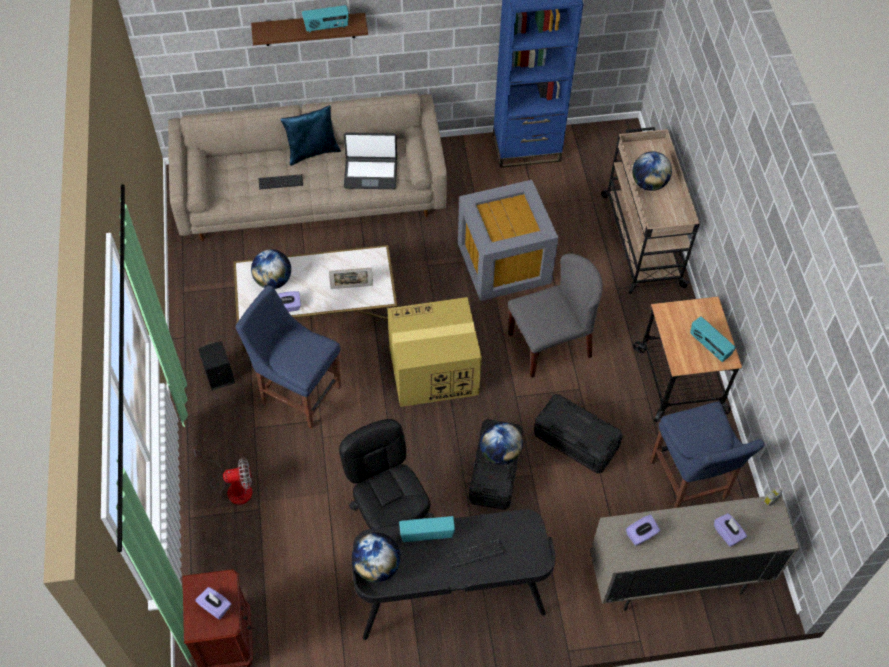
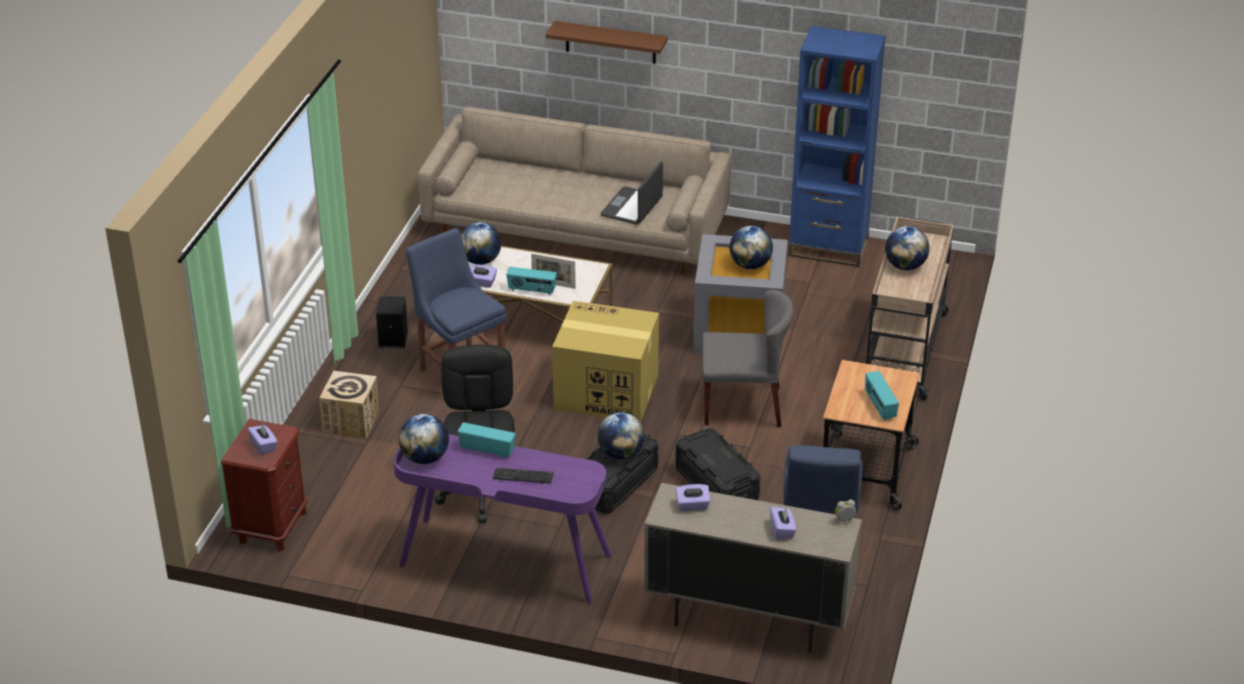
camera: 25 degrees right, 20 degrees down
(233, 487) = (351, 422): fan -> cardboard box
(280, 182) = (538, 192): keyboard -> none
(313, 152) = (586, 178): blue pillow -> none
(326, 27) = (622, 38): radio -> radio (532, 290)
(370, 173) = (632, 207): laptop -> laptop turned 90 degrees clockwise
(450, 597) = (505, 562): black desk -> purple desk
(515, 217) = (750, 265): none -> globe

